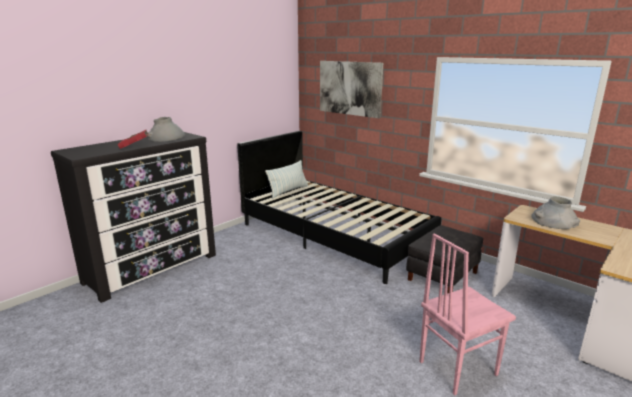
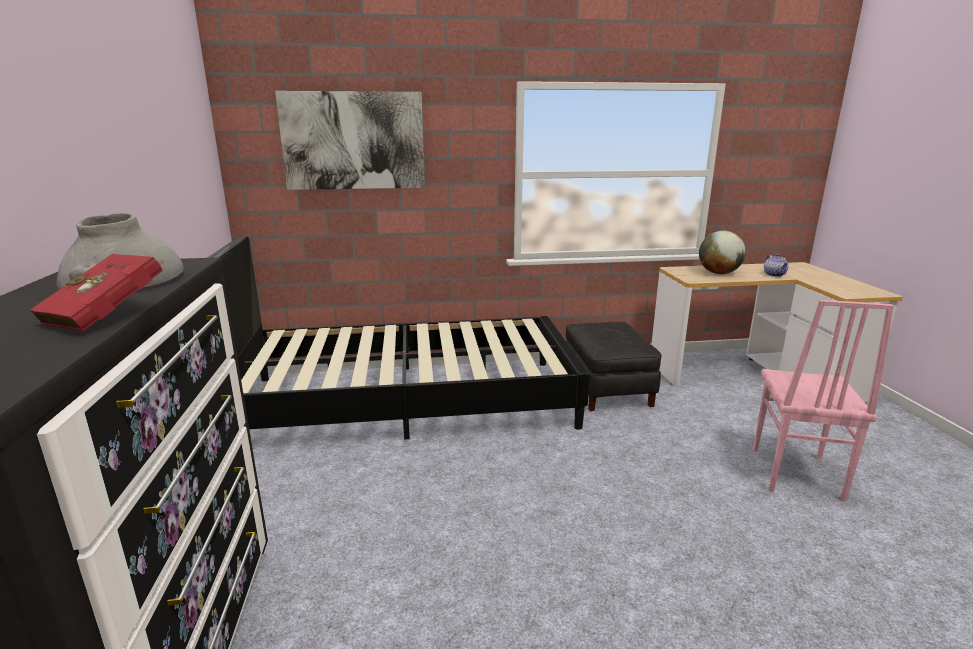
camera: 50 degrees left, 0 degrees up
(288, 191) = (280, 355): pillow -> none
(554, 221) = (719, 273): grey vase -> globe
(603, 237) = (775, 275): none -> teapot

